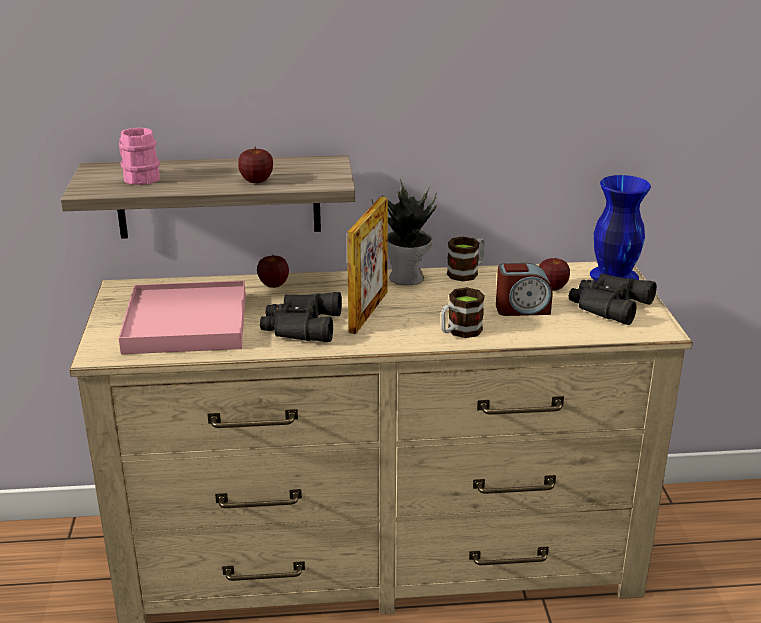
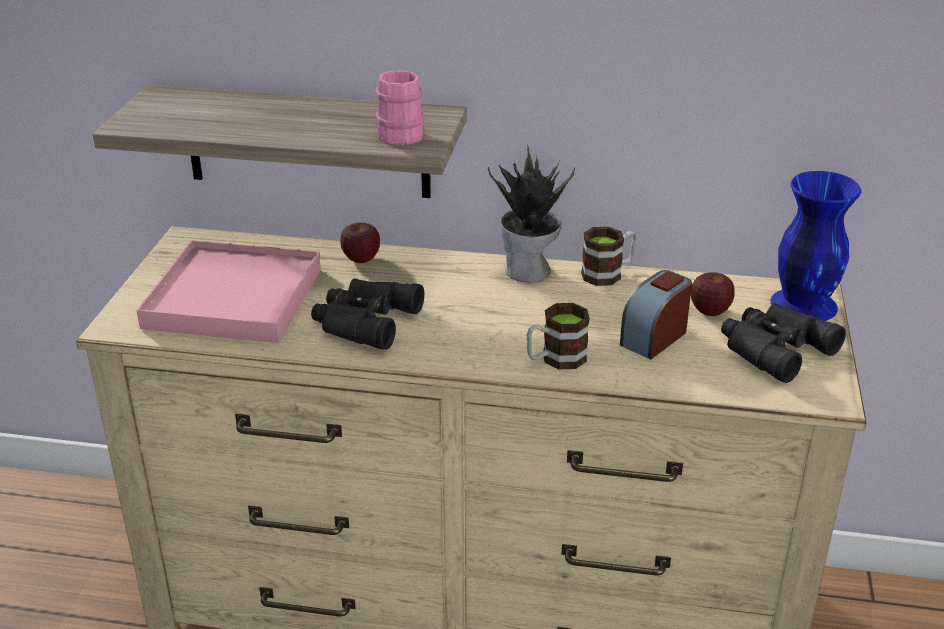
camera: 15 degrees right, 5 degrees up
(138, 177) = (197, 113): pink mug -> pink mug (397, 133)
(256, 181) = (329, 133): apple -> none
(368, 311) = (456, 313): picture frame -> none
(522, 309) = (654, 337): alarm clock -> alarm clock turned 120 degrees clockwise

